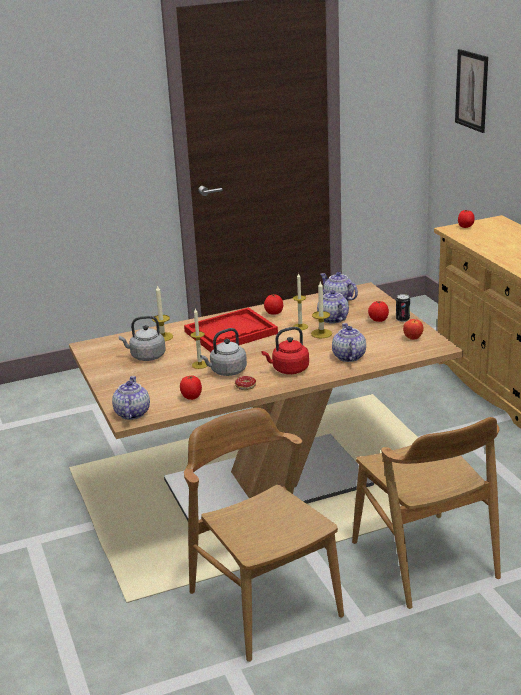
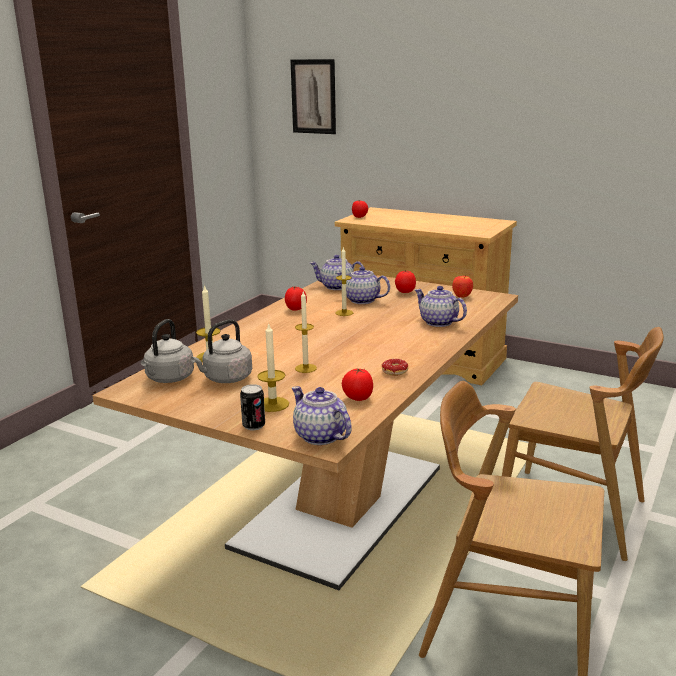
camera: 40 degrees left, 5 degrees down
(226, 371) = (347, 365): grey kettle -> grey kettle (168, 379)
(230, 333) = (282, 334): red tray -> none
(288, 370) = (406, 346): red kettle -> none
(321, 333) = (375, 313): candle -> candle (273, 404)
(402, 319) = (423, 287): can -> can (254, 426)

